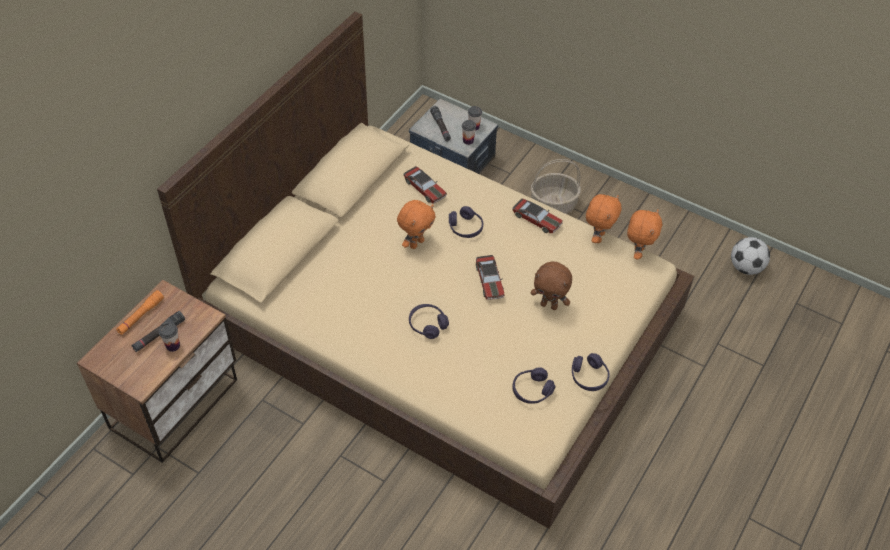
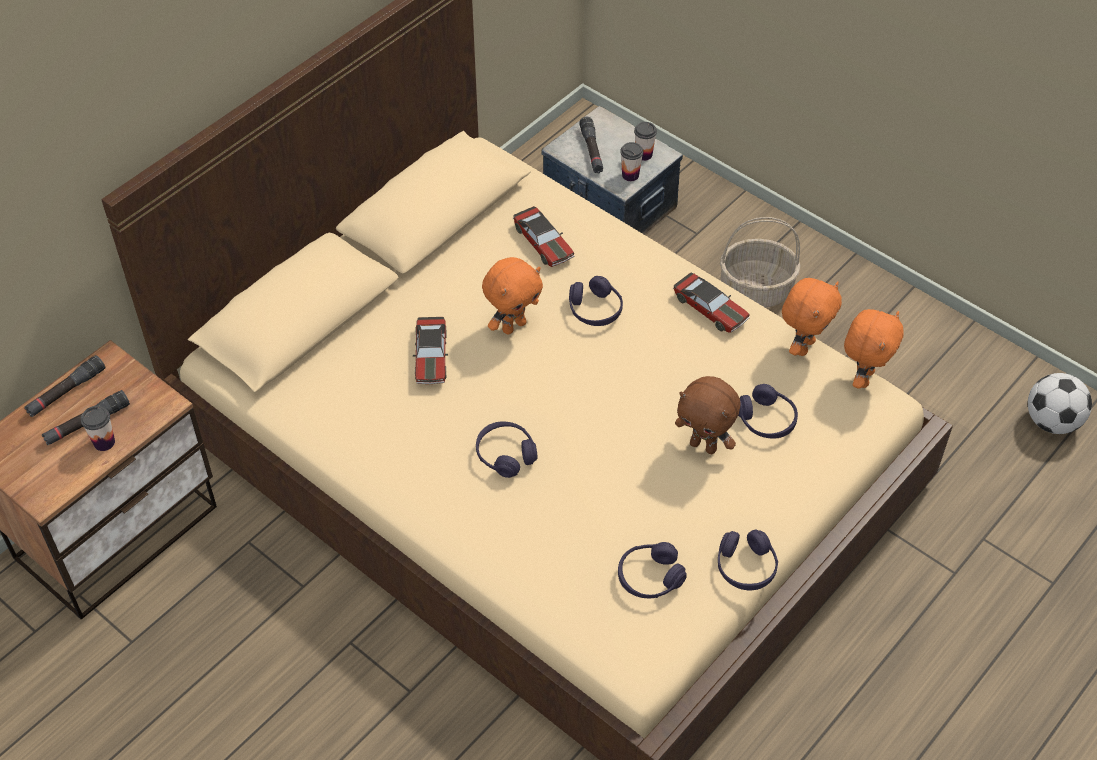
camera: 10 degrees right, 0 degrees up
(141, 316) = (66, 392): orange flashlight -> black flashlight
(489, 281) = (616, 398): toy car -> toy car (431, 357)
(584, 285) = (766, 420): none -> purple headphones

